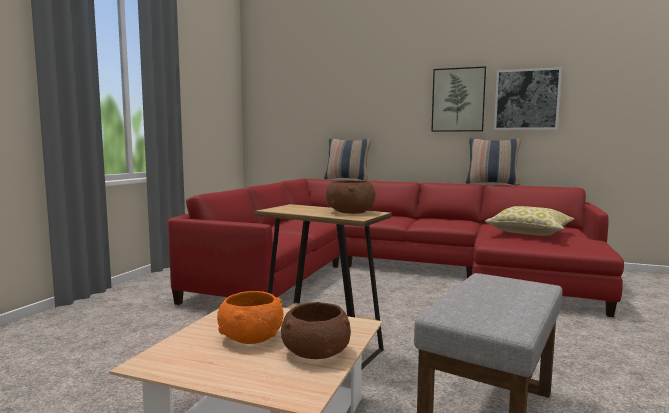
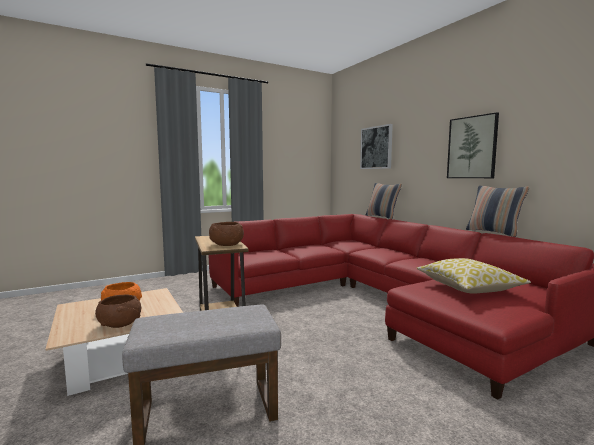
camera: 40 degrees right, 0 degrees up
(526, 99) = (540, 144): picture -> picture (376, 147)

